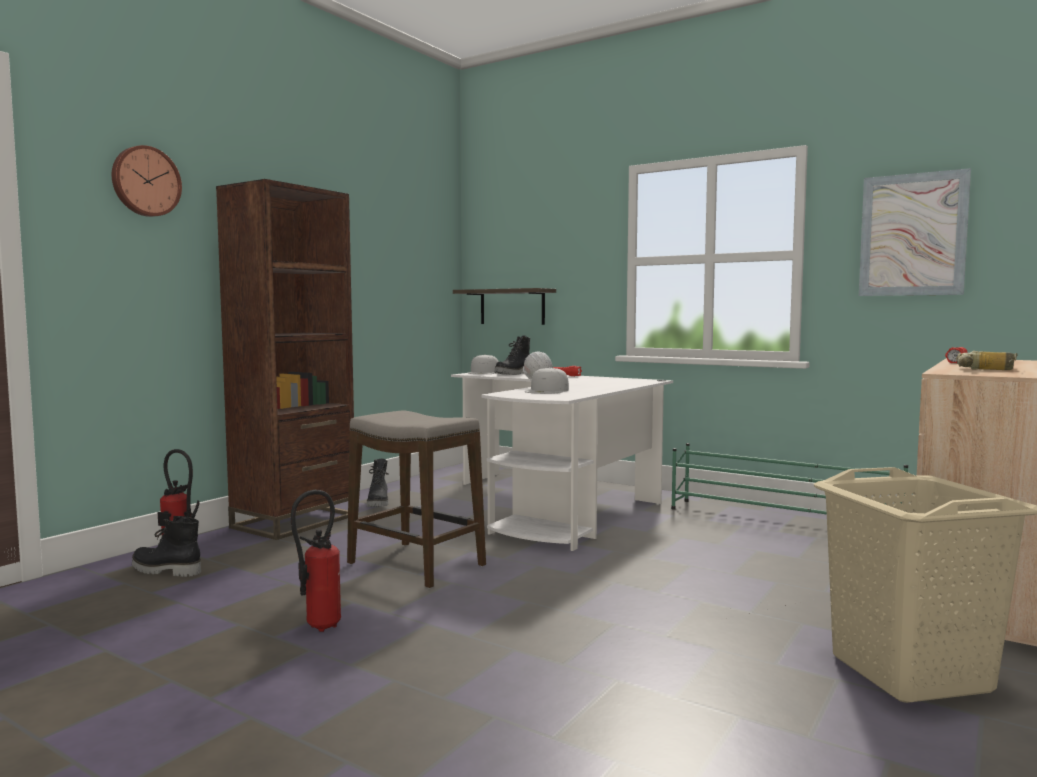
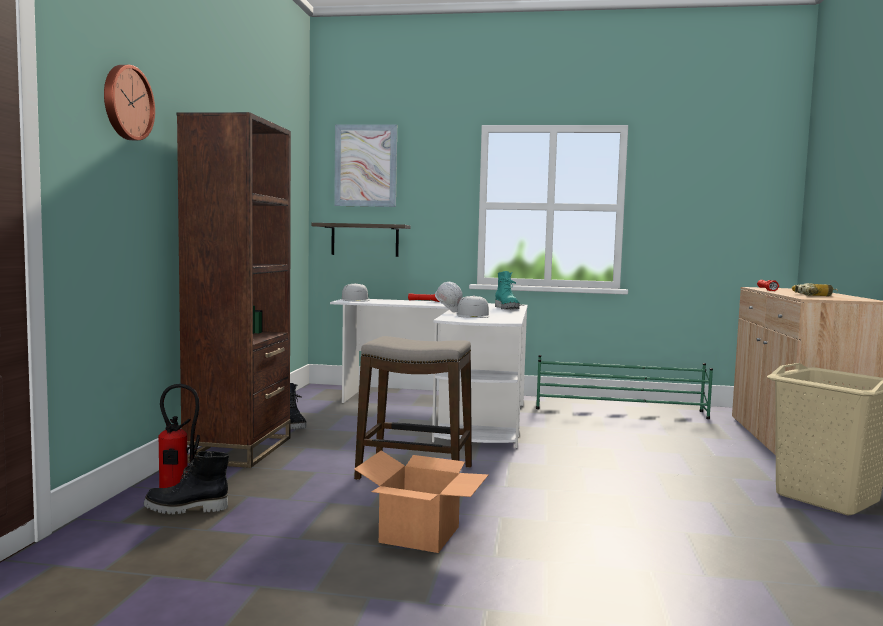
camera: 25 degrees left, 0 degrees up
(317, 627) = (419, 534): fire extinguisher -> cardboard box
(514, 374) = (385, 301): black boot -> none
(624, 384) = (507, 308): none -> turquoise boot
(912, 235) = (701, 198): picture -> picture (365, 165)

